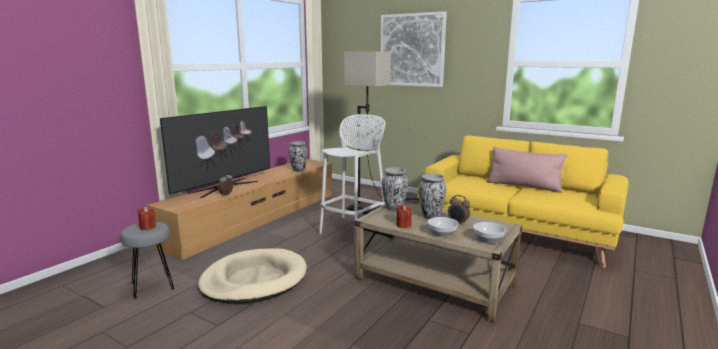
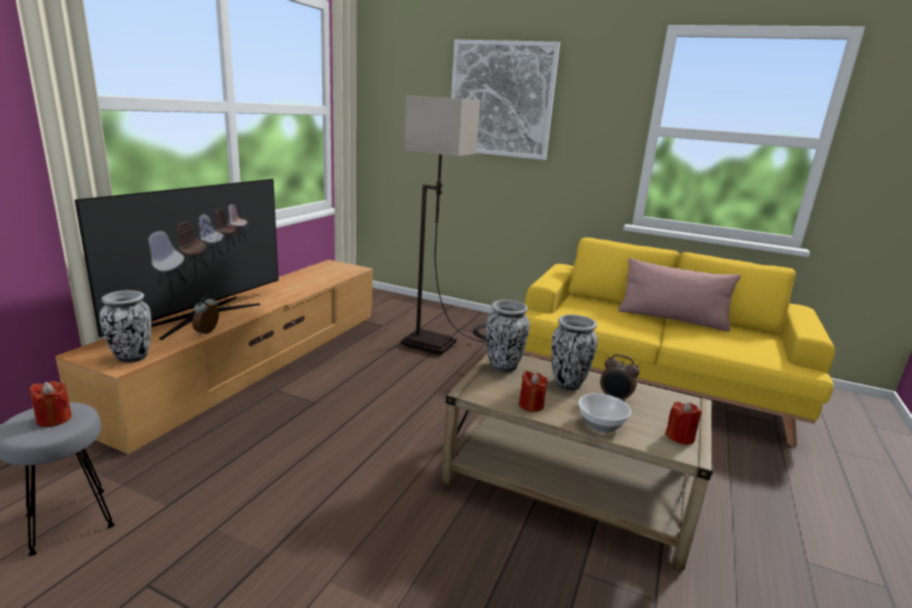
camera: 10 degrees left, 5 degrees up
(254, 280) = (266, 497): beige dog bed -> none
(298, 170) = (323, 282): vase -> vase (132, 358)
(353, 229) = (416, 382): white stool -> none
(489, 240) = (680, 437): bowl -> red candle

